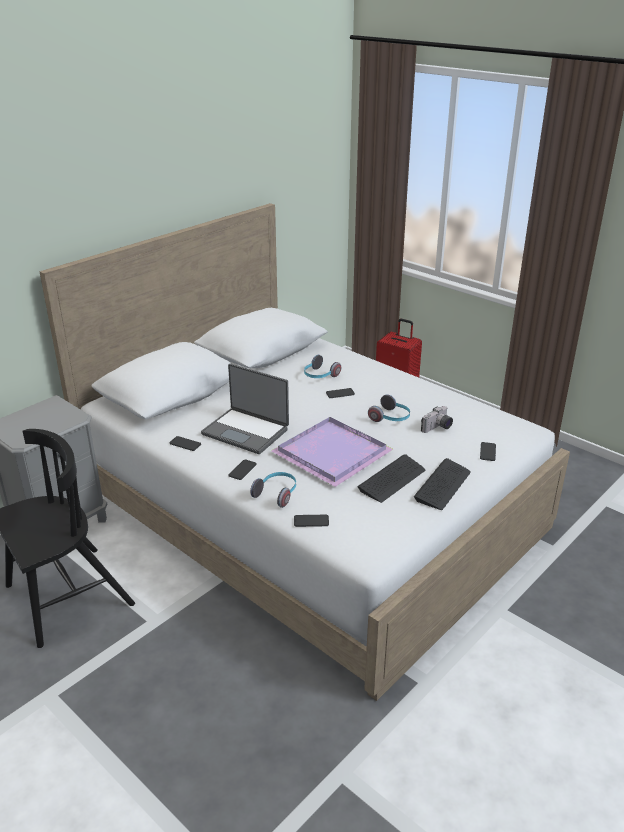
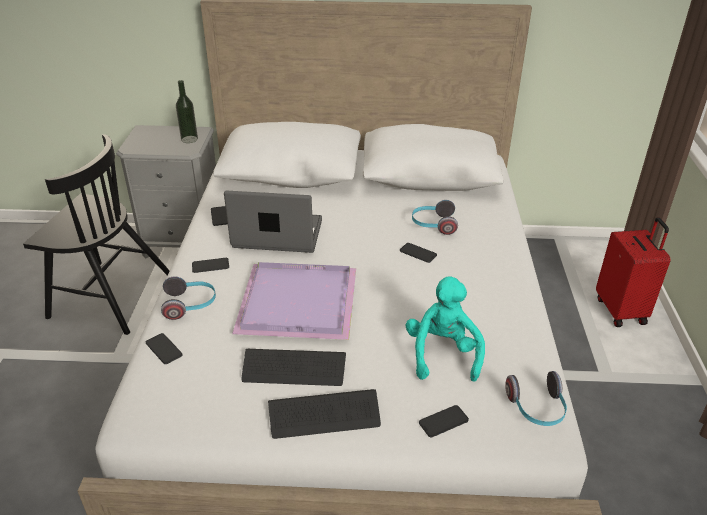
camera: 50 degrees right, 5 degrees up
(59, 410) = (189, 139): none -> bottle
(246, 431) = (277, 235): laptop -> laptop turned 105 degrees clockwise
(390, 418) = (416, 309): headphones -> headphones (537, 409)
(437, 428) = (442, 353): camera -> turquoise plush toy

